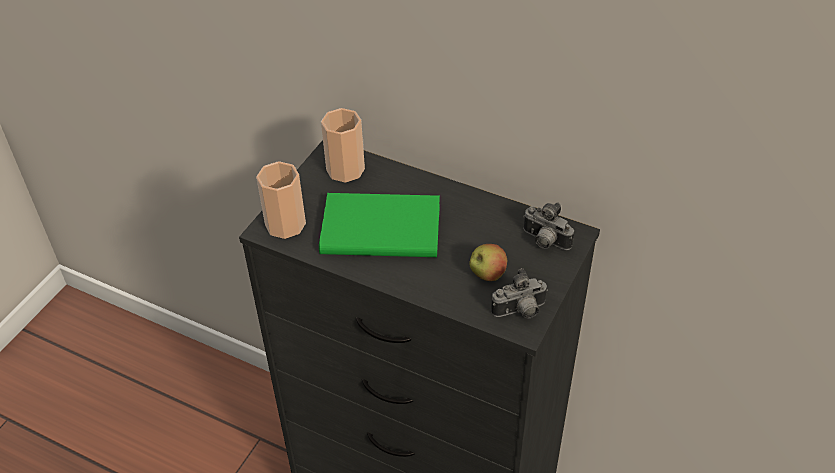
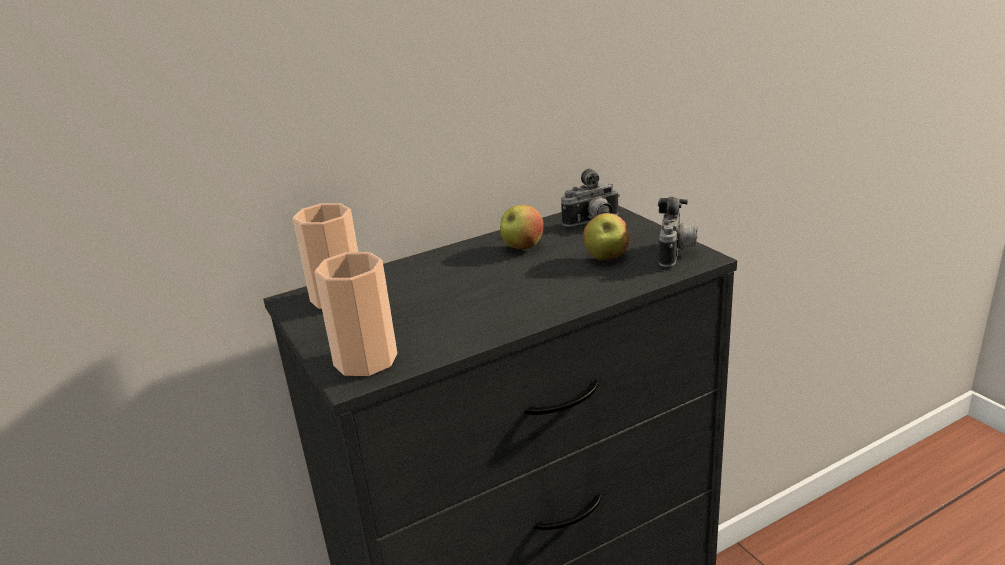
camera: 55 degrees left, 20 degrees down
(379, 227) = (460, 298): green book -> none
(473, 221) = (522, 247): none -> apple

